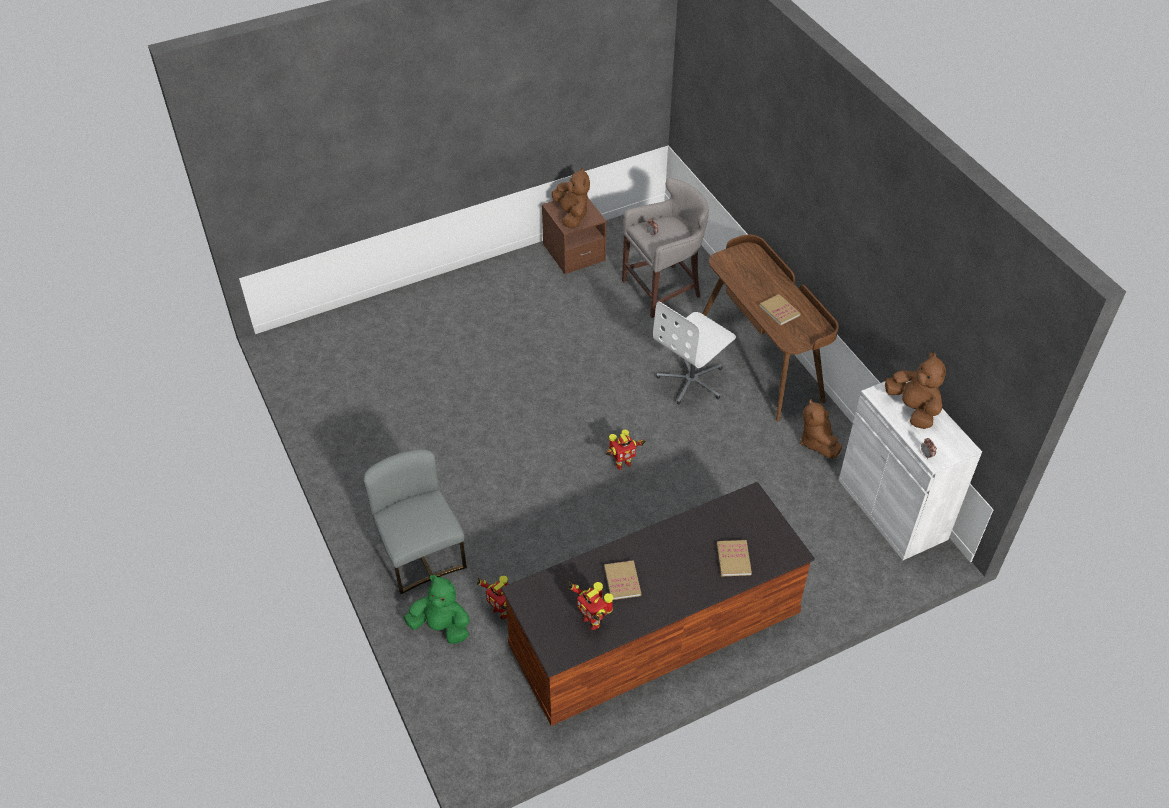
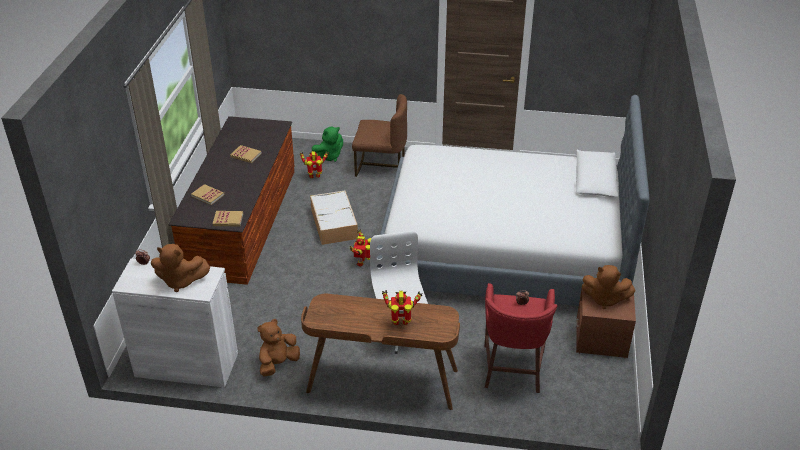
camera: 125 degrees right, 10 degrees down
(421, 554) = (380, 165): grey chair -> brown chair
(503, 362) = (503, 251): none -> bed
(580, 527) = (334, 224): none -> storage box
(592, 620) = (238, 138): toy robot -> toy robot (401, 323)
(664, 289) = (512, 370): grey stool -> red stool
(779, 311) = (360, 314): book -> book (228, 220)
(817, 442) = (278, 363): brown plush toy -> brown plush toy turned 75 degrees counterclockwise

